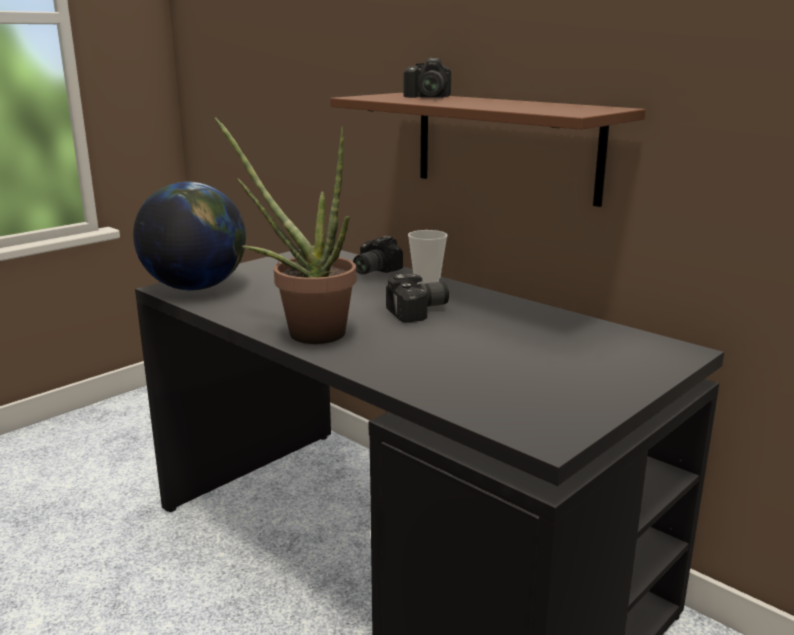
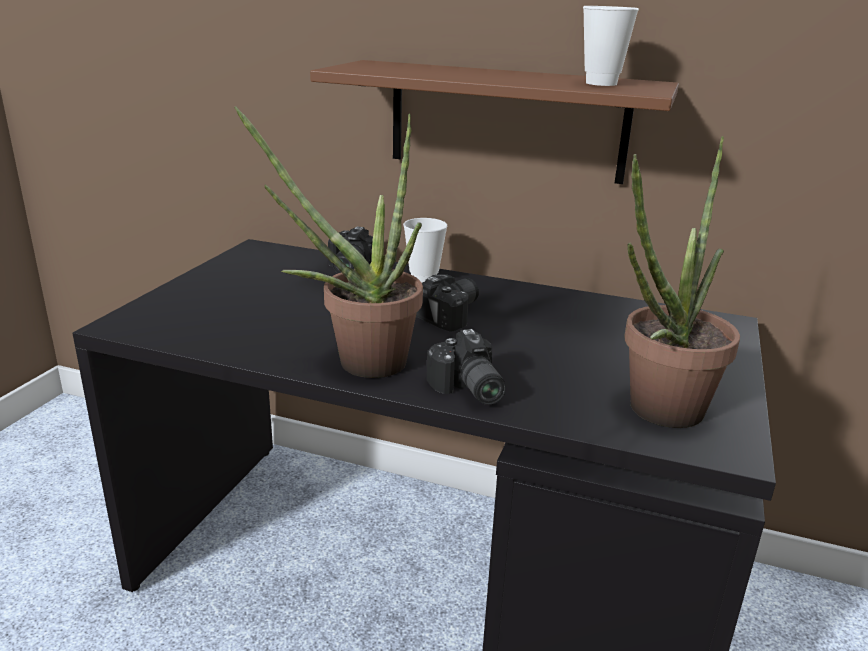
camera: 25 degrees left, 5 degrees up
(195, 287) = (156, 319): globe -> none
(425, 97) = (421, 69): camera -> camera (467, 390)
(511, 403) = (656, 414): none -> potted plant
(553, 108) = (601, 83): none -> cup

